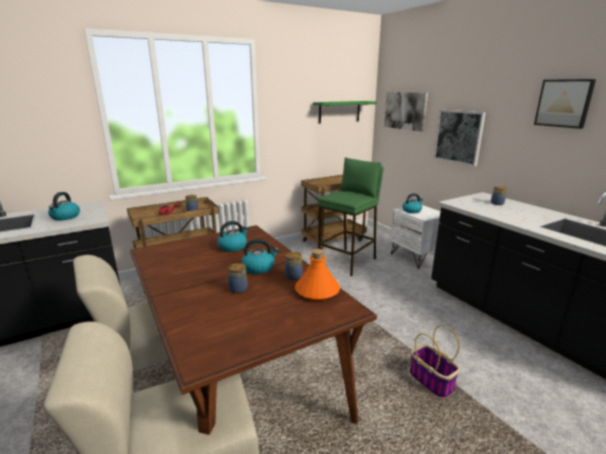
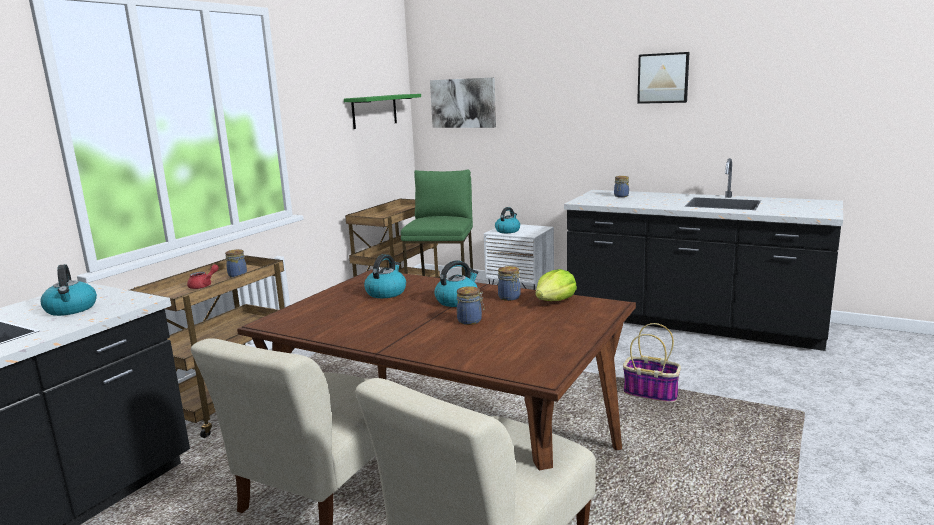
camera: 30 degrees left, 5 degrees down
(317, 291) = (555, 301): orange bottle -> lettuce
(458, 136) = (547, 128): picture -> none

